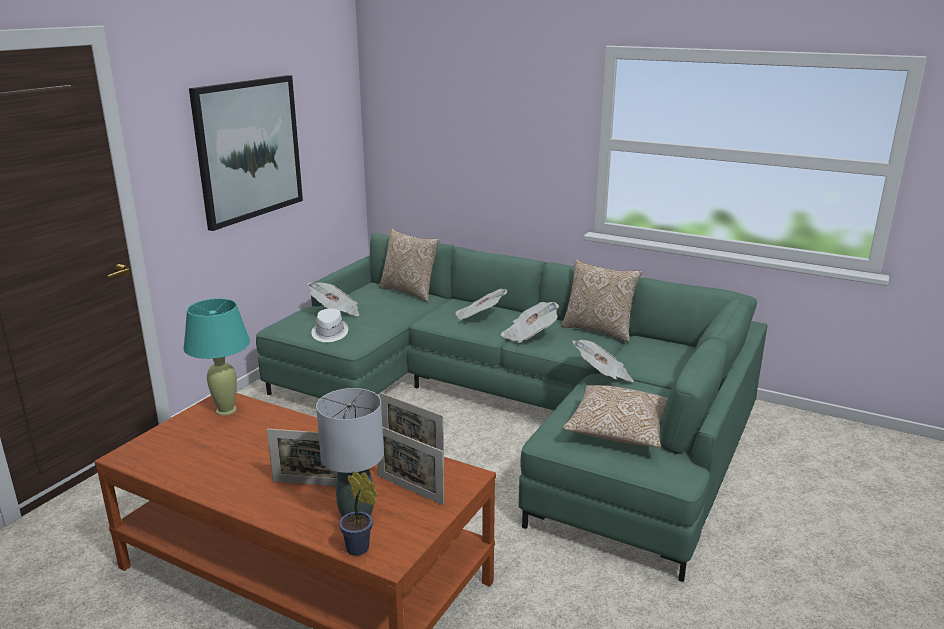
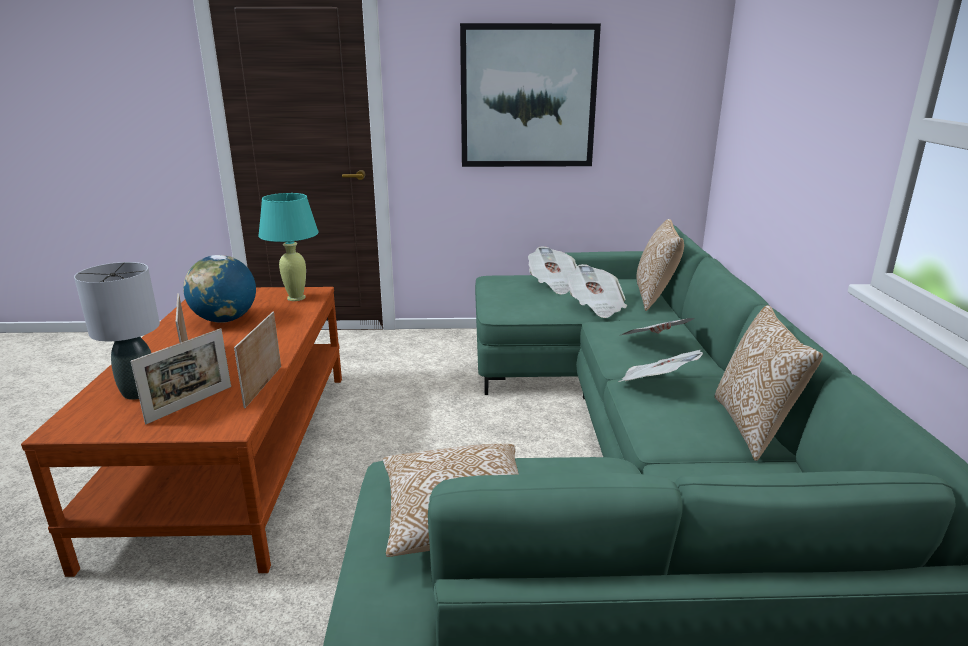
camera: 60 degrees right, 0 degrees up
(231, 454) = (225, 320): none -> globe
(329, 333) = (507, 295): white hat -> none
(360, 549) = (77, 411): potted plant -> none
(410, 490) = (190, 404): picture frame -> picture frame turned 150 degrees counterclockwise
(602, 376) = (616, 466): newspaper -> newspaper (596, 306)

